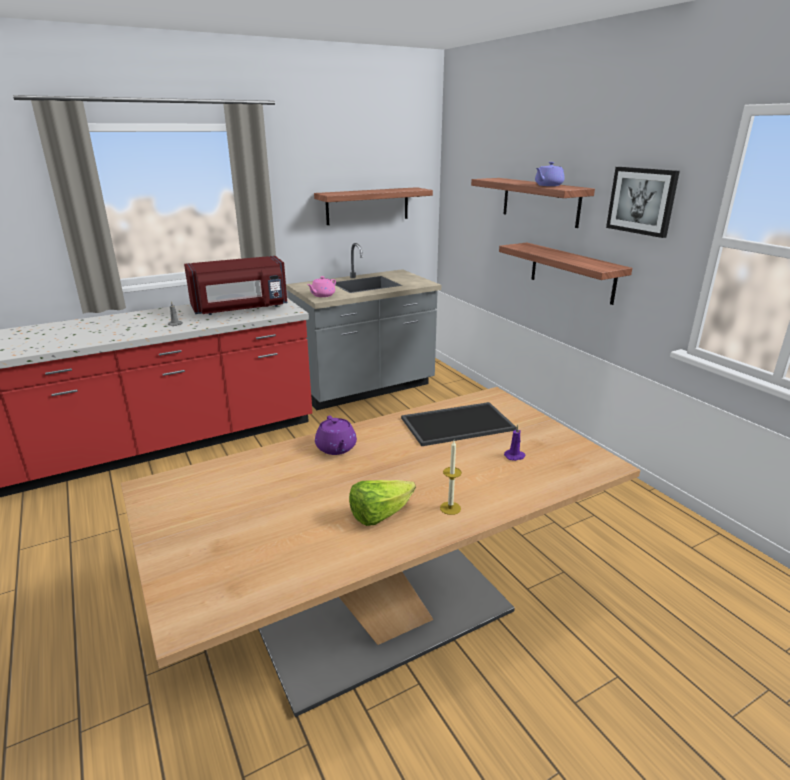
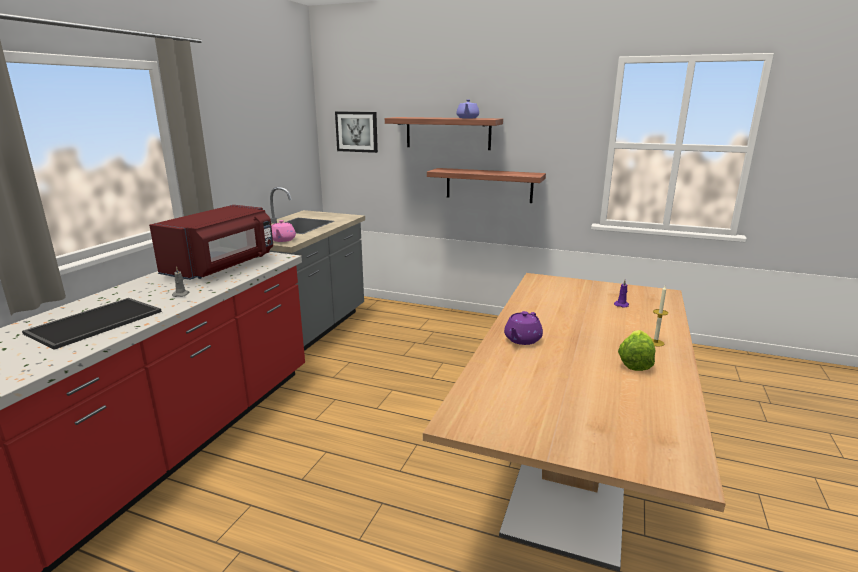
camera: 40 degrees left, 5 degrees down
(336, 448) = (522, 339): purple teapot -> purple teapot turned 90 degrees clockwise
(367, 206) = (272, 150): shelf -> none
(458, 423) = (554, 299): tray -> tray (95, 321)
(642, 201) = (547, 124): picture -> picture (357, 131)

